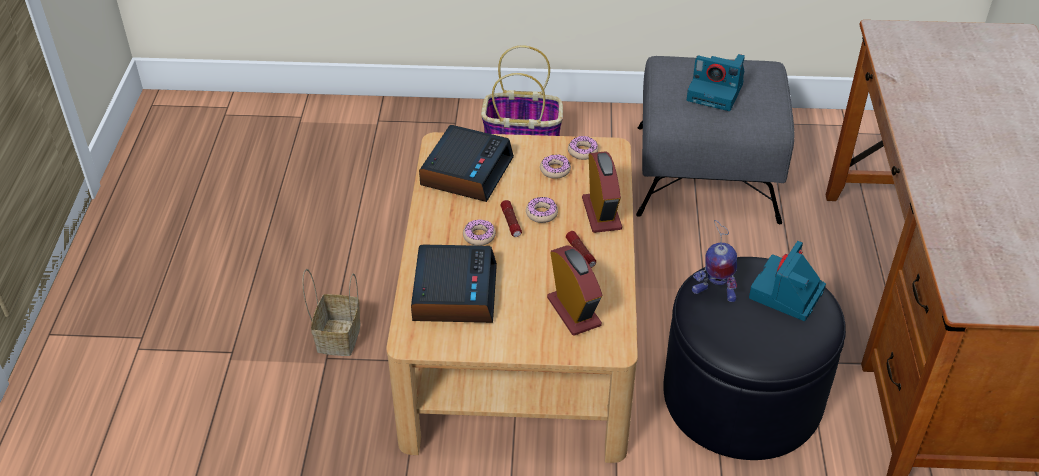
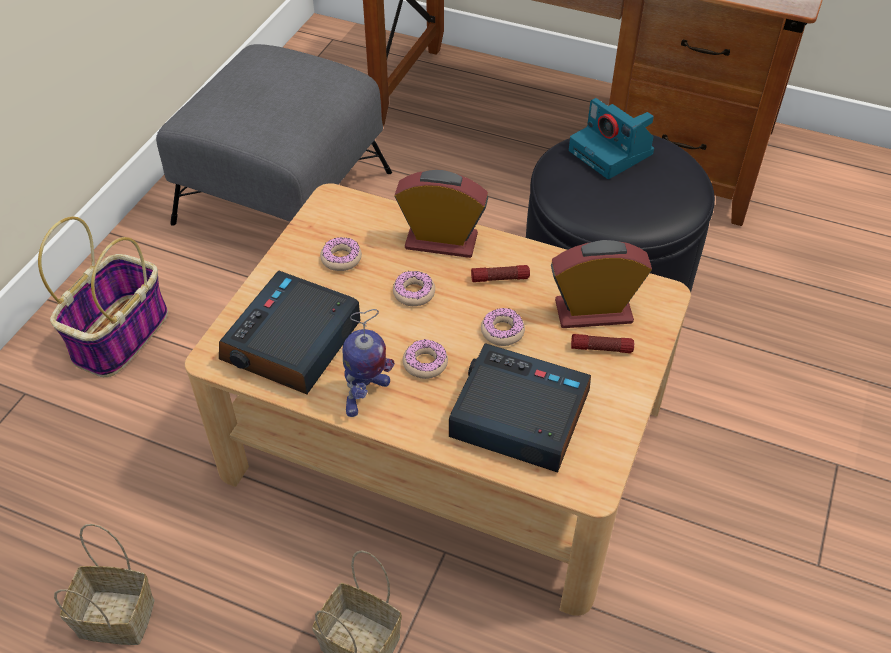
camera: 70 degrees left, 5 degrees up
(316, 222) = (113, 619): none -> basket
(466, 171) = (292, 343): alarm clock -> alarm clock turned 105 degrees counterclockwise
(511, 223) = (416, 326): flashlight -> flashlight (601, 348)
(582, 151) = (322, 225): donut -> donut (502, 331)
(713, 293) = (591, 201): toy robot -> toy robot (366, 396)
(716, 92) = (277, 97): camera -> none

